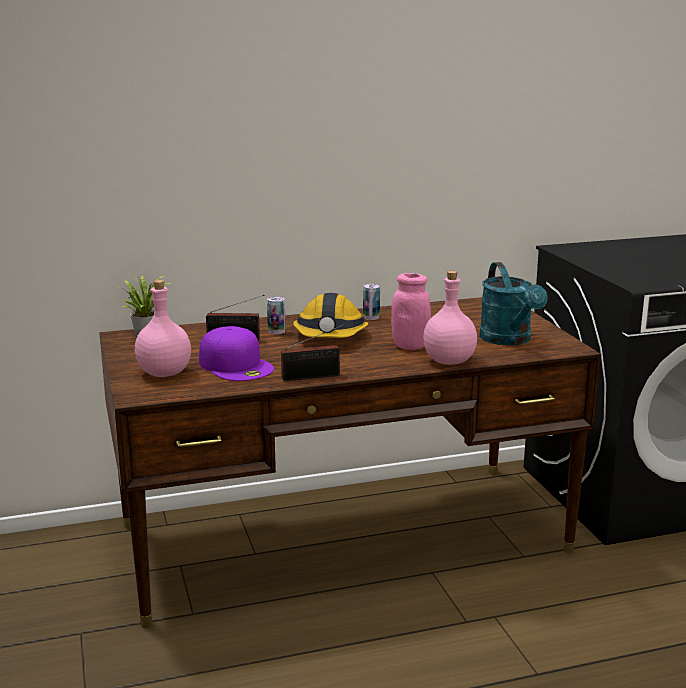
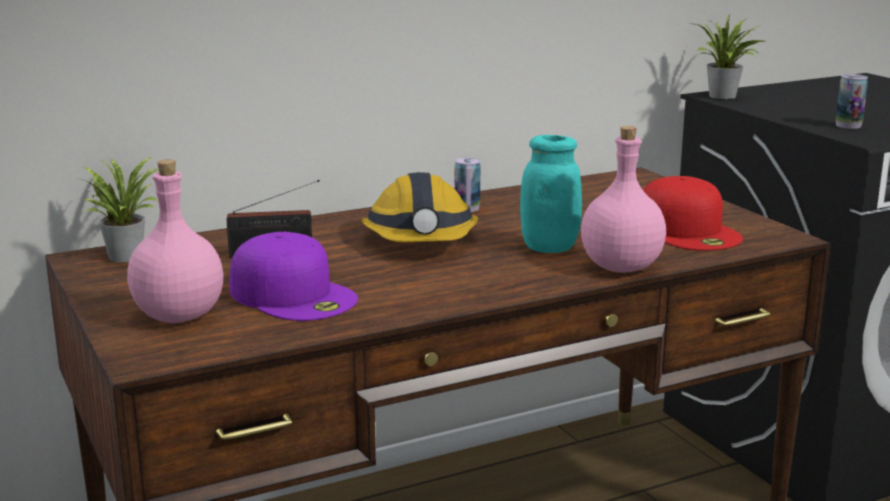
camera: 10 degrees left, 0 degrees up
(276, 331) = (333, 237): can -> can (848, 125)
(314, 376) = (427, 305): radio -> none
(410, 346) = (549, 247): pink jar -> turquoise jar
(509, 340) = (688, 230): turquoise watering can -> red cap
(564, 249) = (724, 97): none -> potted plant

